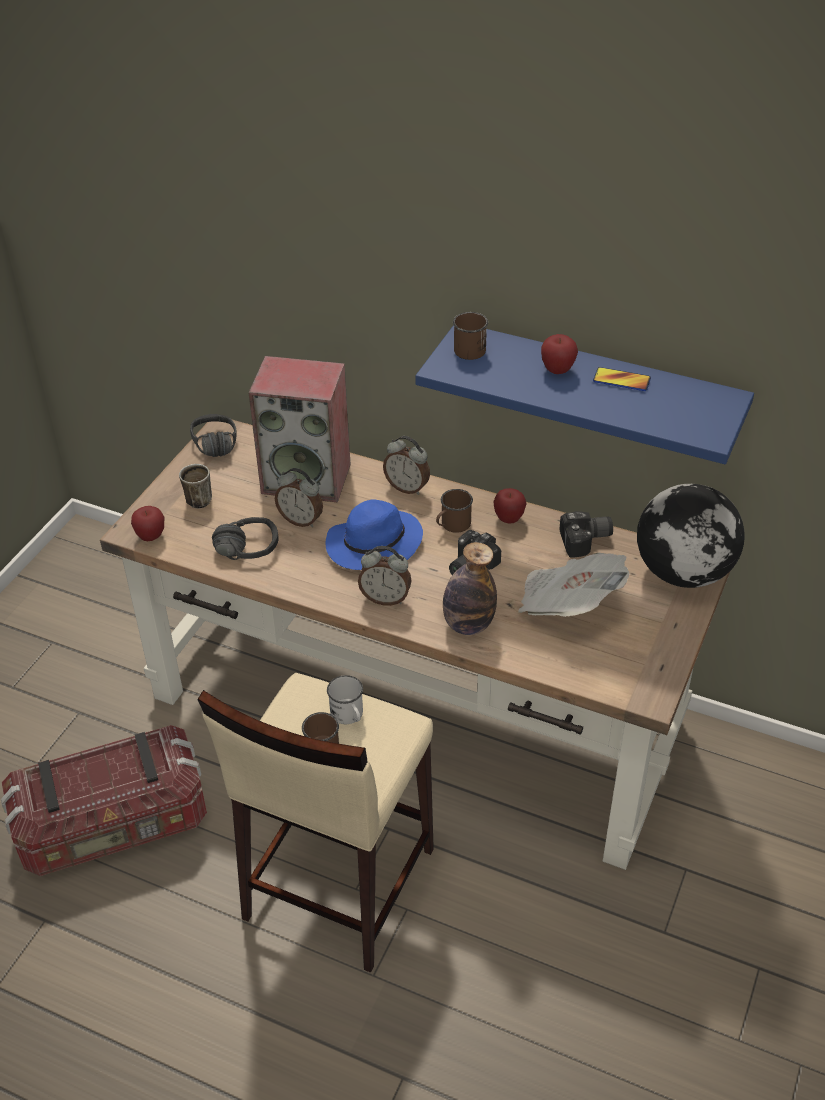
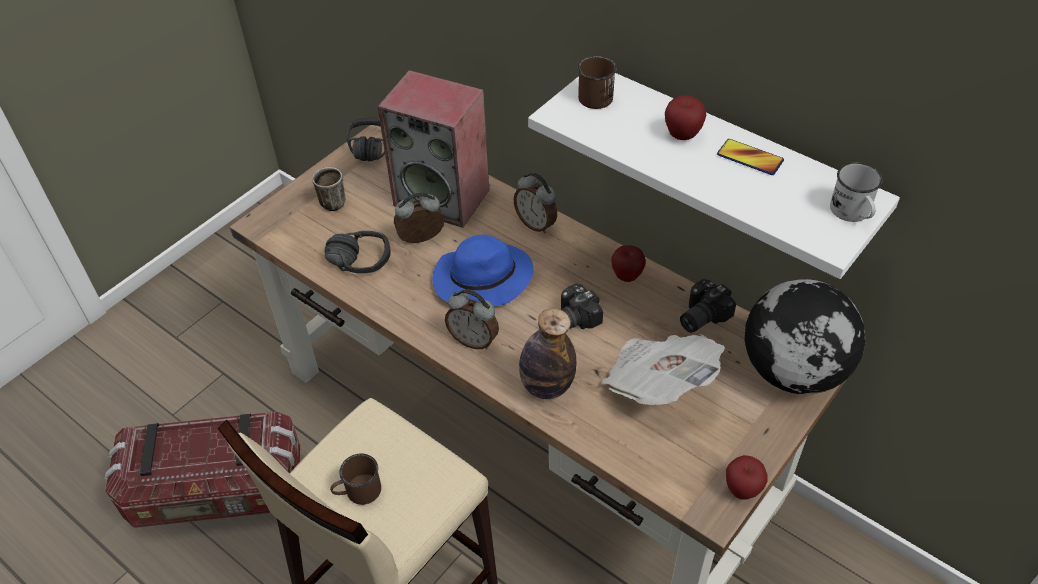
camera: 15 degrees right, 5 degrees up
(151, 536) = (276, 232): apple -> apple (742, 490)
(301, 520) = (421, 240): alarm clock -> alarm clock turned 120 degrees clockwise
(349, 716) = (402, 458): white mug -> white mug (852, 213)
(452, 525) = (567, 273): brown mug -> none
(586, 541) = (700, 316): camera -> camera turned 135 degrees clockwise
(596, 389) = (729, 161): blue shelf -> white shelf

